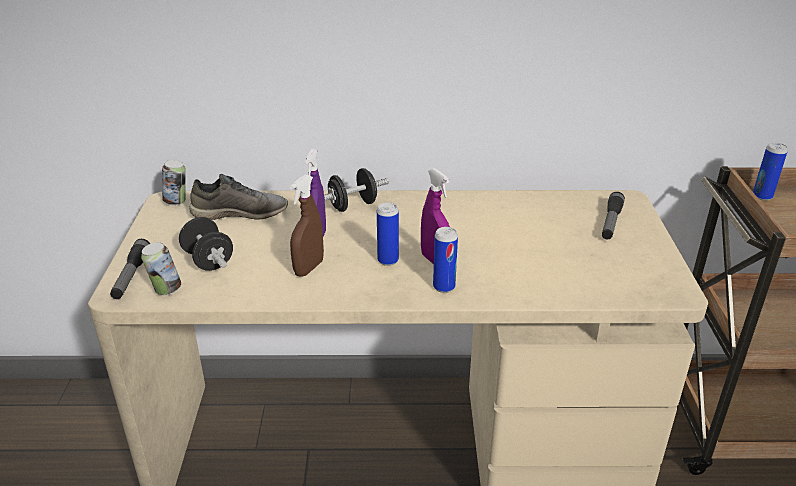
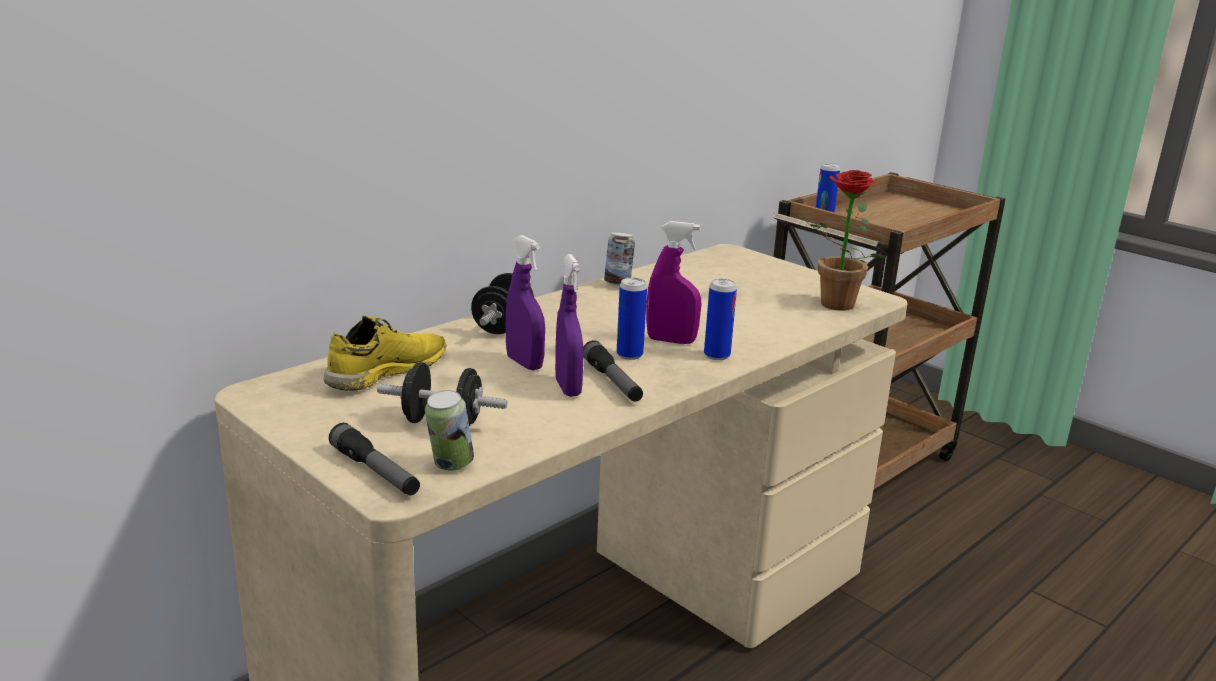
camera: 45 degrees left, 10 degrees down
(177, 202) = (275, 389): can -> can (618, 284)
(240, 212) = (386, 371): grey shoe -> yellow shoe
(309, 268) = (568, 388): brown spray bottle -> purple spray bottle
(610, 222) = (749, 269): flashlight -> flashlight (612, 381)
(619, 281) = (830, 305): none -> potted plant

